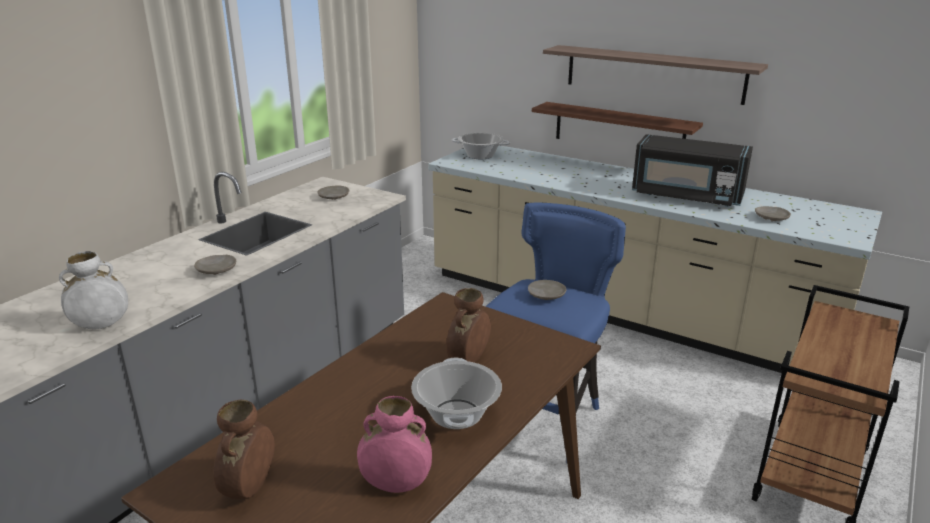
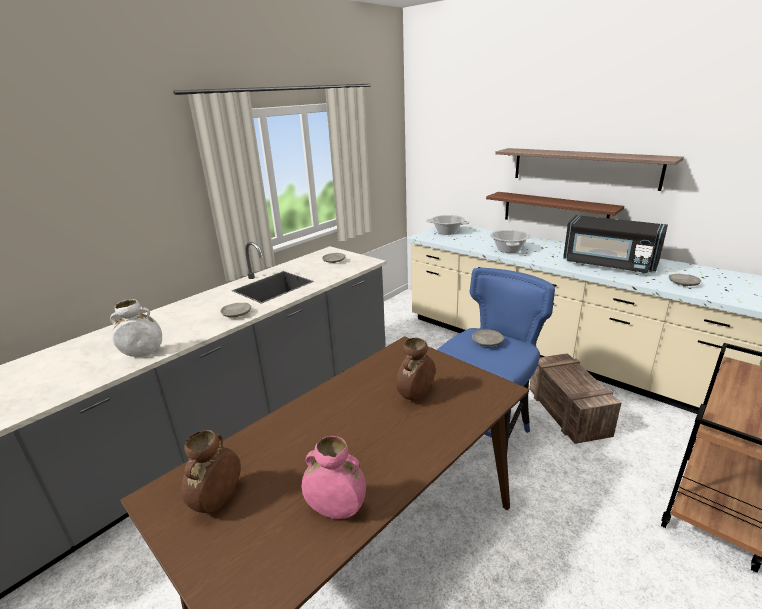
camera: 10 degrees right, 0 degrees up
(456, 414) = (398, 445): cooking pot -> cooking pot (508, 250)
(645, 384) = (569, 413): none -> crate

